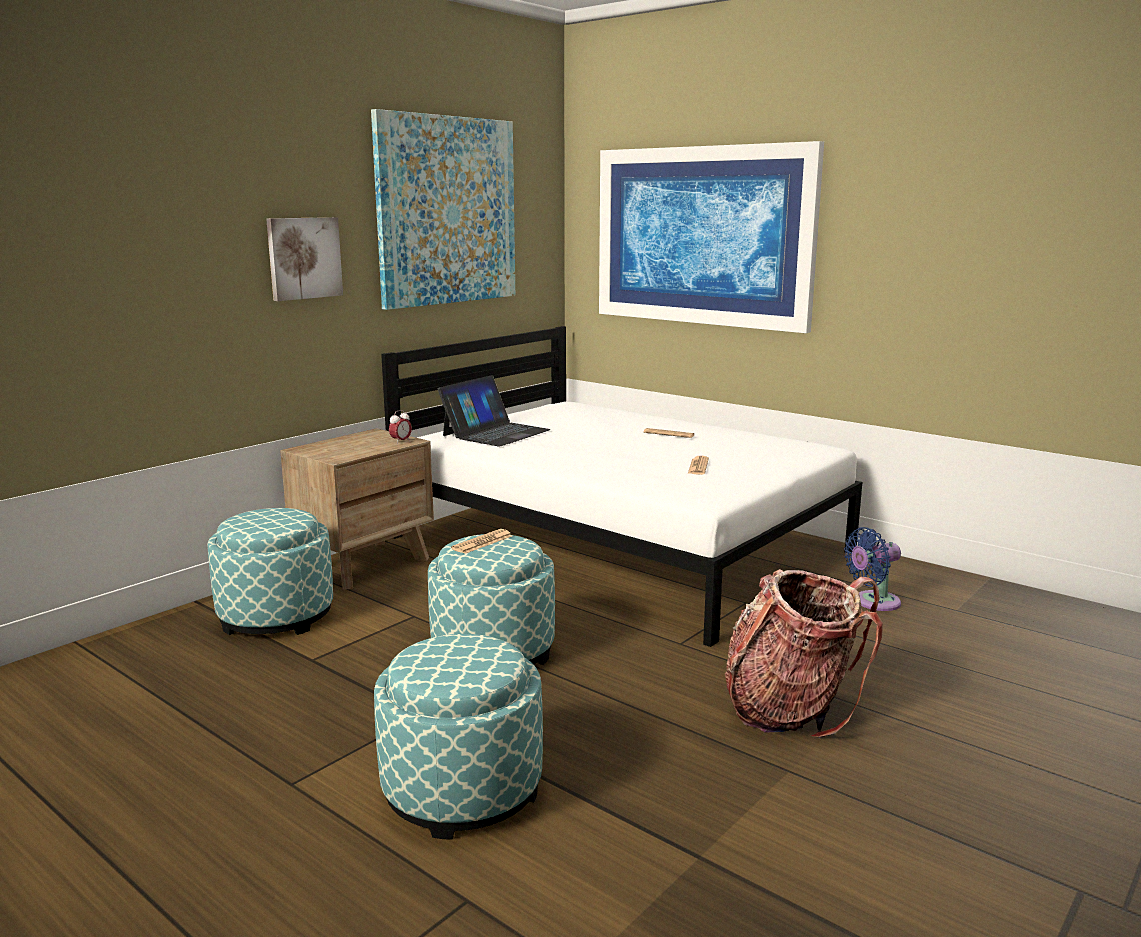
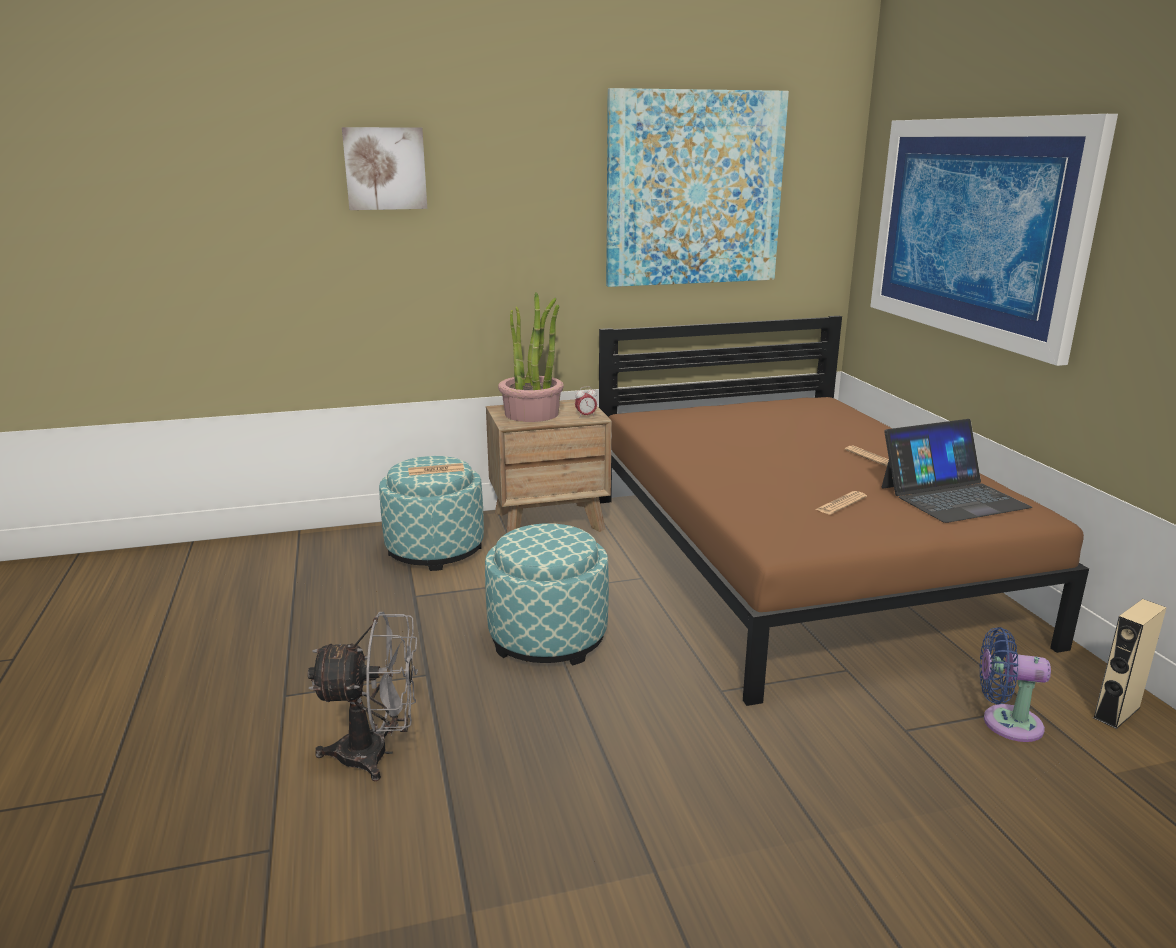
camera: 35 degrees right, 5 degrees up
(304, 258) = (523, 234): picture -> picture (385, 168)
(344, 448) = (532, 414): none -> potted plant
(462, 790) = (377, 754): ottoman -> grey fan
(482, 542) = (546, 533): newspaper -> newspaper (436, 470)
(495, 432) = (698, 421): laptop -> laptop (952, 497)
(620, 543) = (795, 563): white bed -> brown bed
(791, 710) = (742, 808): backpack -> none
(919, 577) = (1116, 712): none -> beige speaker

